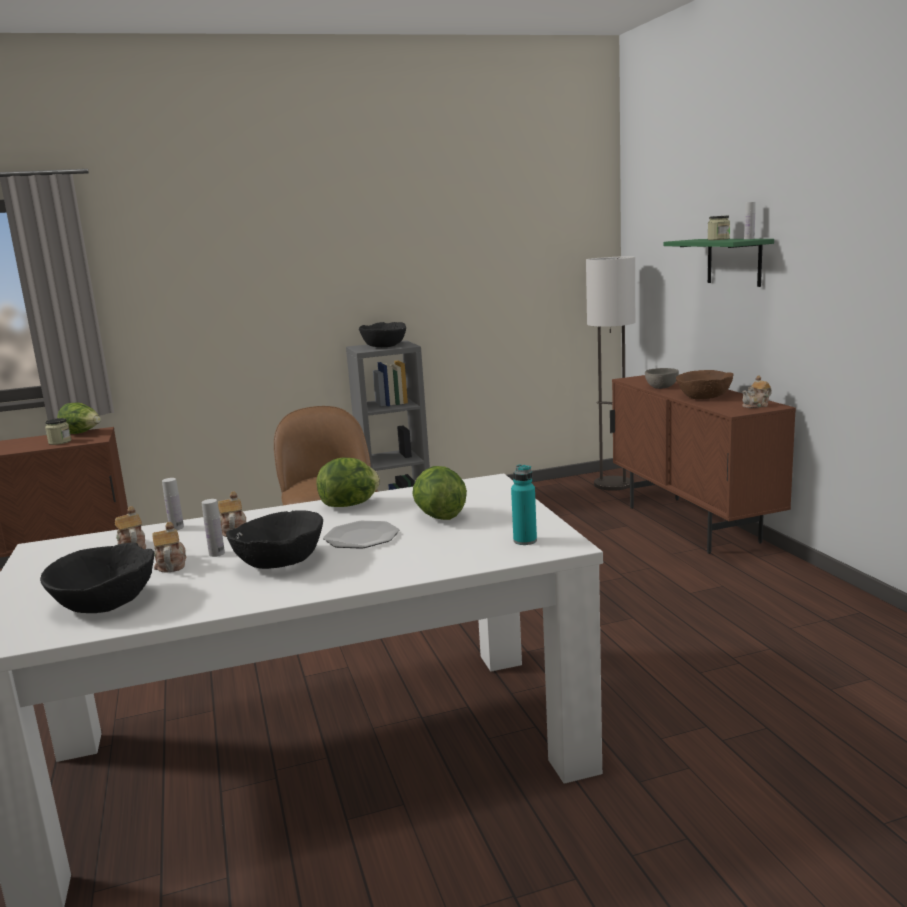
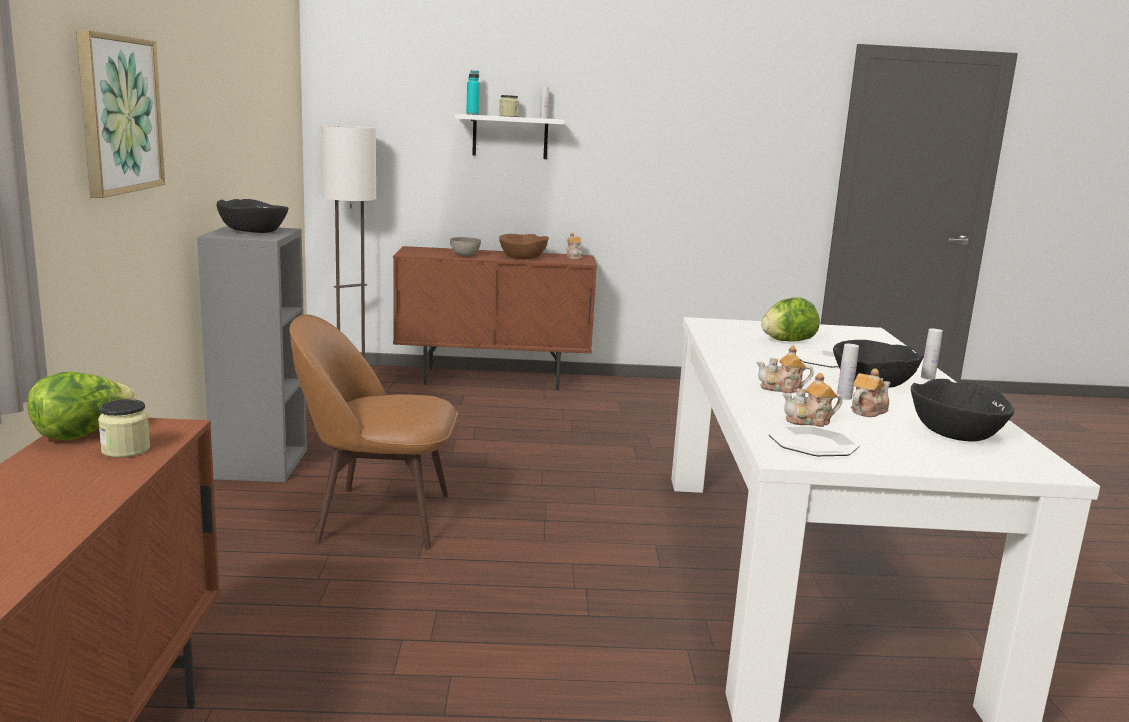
camera: 75 degrees left, 0 degrees up
(69, 553) = (813, 444): none -> plate
(171, 565) = (867, 411): teapot -> teapot turned 135 degrees clockwise
(176, 528) = (755, 404): white bottle -> white bottle (927, 377)
(240, 272) = (119, 114): none -> picture
(350, 505) = (734, 355): lettuce -> none
(525, 541) = (855, 334): turquoise bottle -> turquoise bottle (472, 114)
(734, 261) = (510, 137): green shelf -> white shelf

